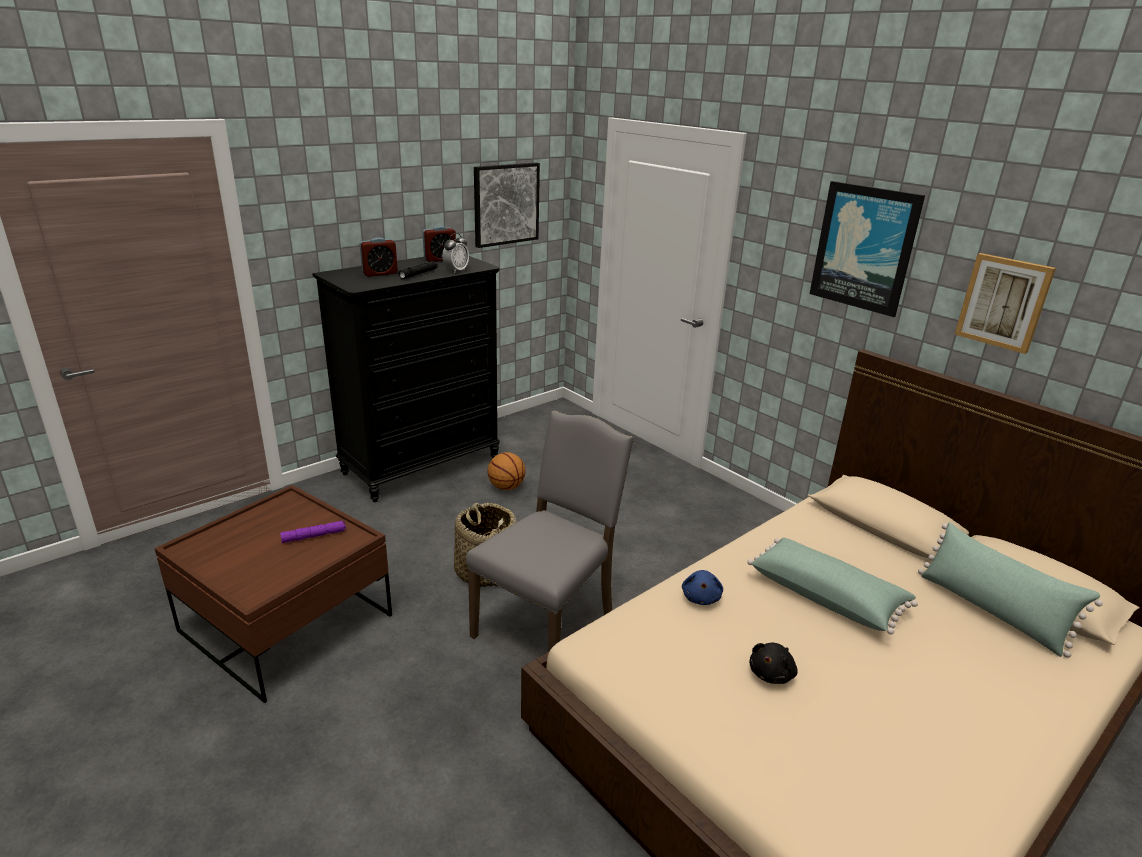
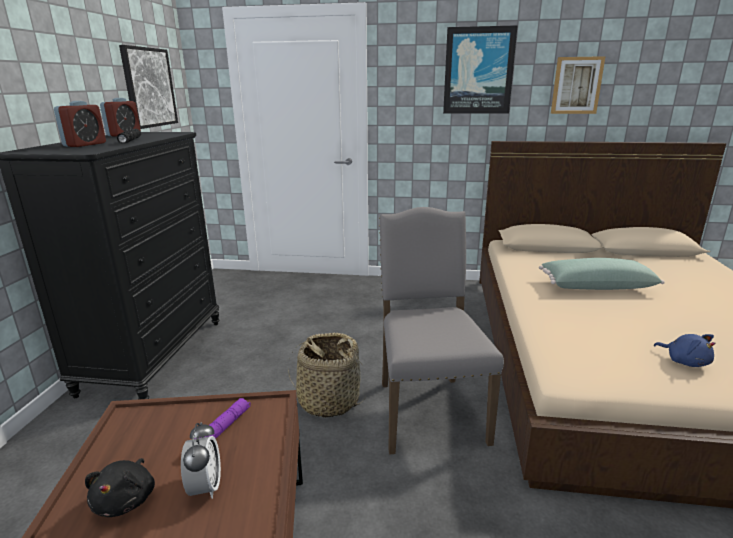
camera: 40 degrees left, 5 degrees down
(456, 271) = (162, 136): alarm clock -> alarm clock (205, 487)
(506, 487) = (256, 338): basketball -> none
(701, 597) = (555, 316): blue plush toy -> blue plush toy (685, 361)
(772, 673) = (657, 333): black plush toy -> black plush toy (127, 500)
(991, 611) = (650, 262): green pillow -> none

